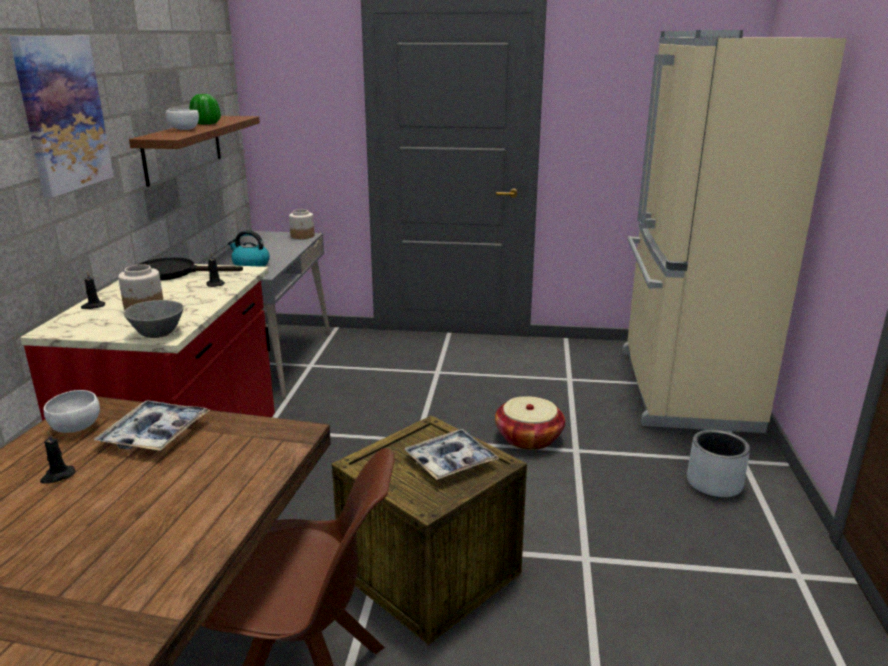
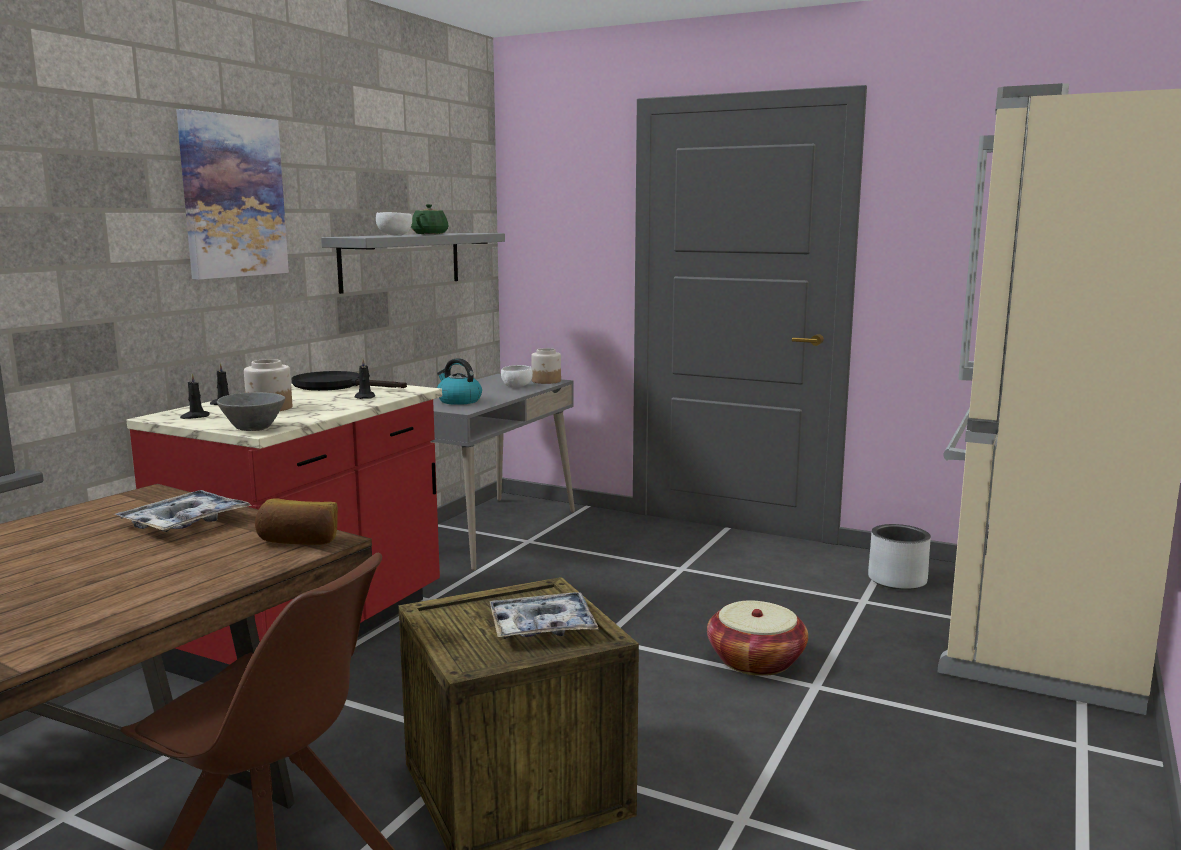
camera: 20 degrees right, 10 degrees down
(57, 476) = (57, 541): black candle -> black candle (195, 417)
(76, 428) = (120, 508): white bowl -> white bowl (517, 387)
(183, 148) = (401, 260): brown shelf -> grey shelf
(206, 123) = (430, 234): green vase -> green teapot
(275, 437) = (299, 541): none -> bread
(714, 484) = (1010, 766): grey planter -> grey planter (897, 580)

